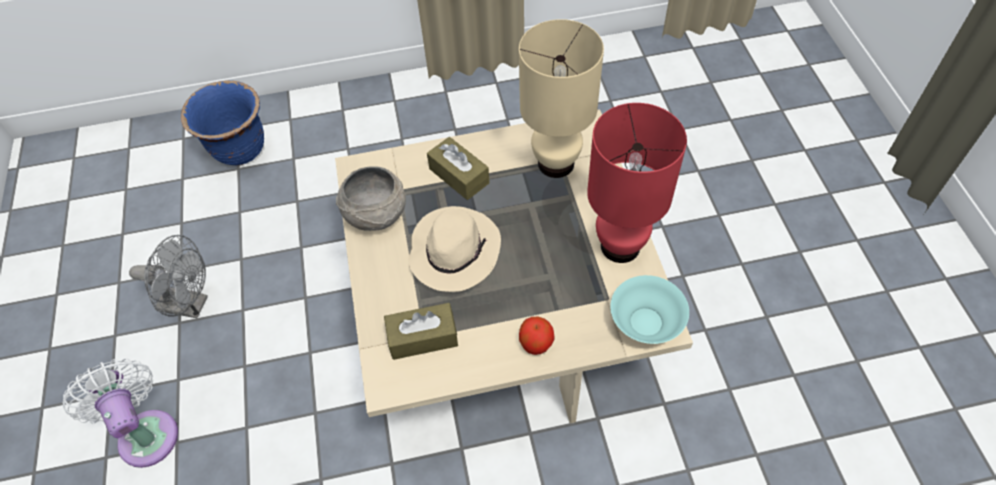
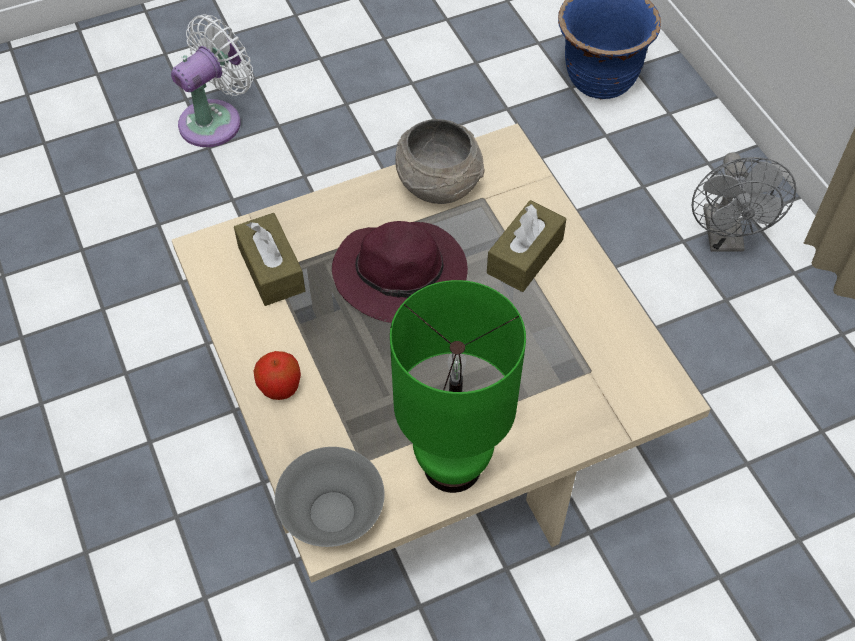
camera: 75 degrees right, 0 degrees up
(190, 305) = (370, 106): grey fan -> grey fan (725, 238)
(454, 250) = (402, 275): beige hat -> purple hat
(557, 163) = (581, 366): beige table lamp -> none
(620, 245) = (453, 467): red table lamp -> green table lamp
(645, 323) = (331, 512): turquoise bowl -> grey bowl

